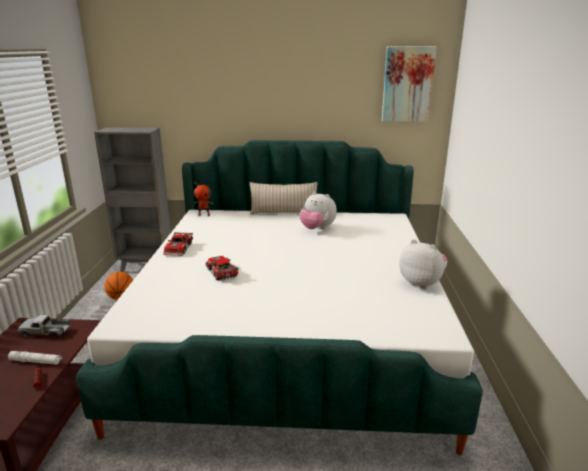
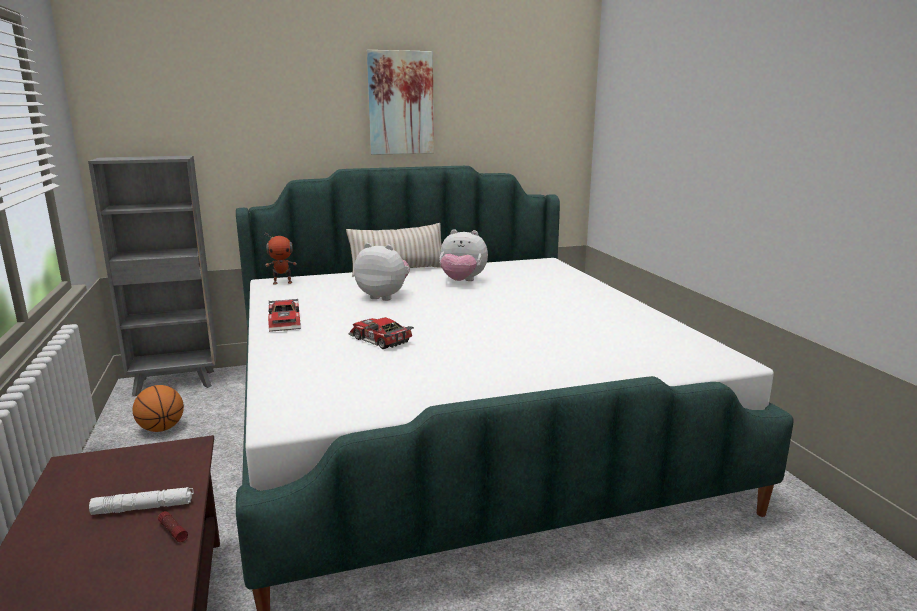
camera: 20 degrees left, 5 degrees down
(46, 332) = (126, 467): toy truck -> none
(407, 84) = (541, 89): picture -> picture (400, 103)
(421, 283) = (649, 318): plush toy -> plush toy (384, 296)

